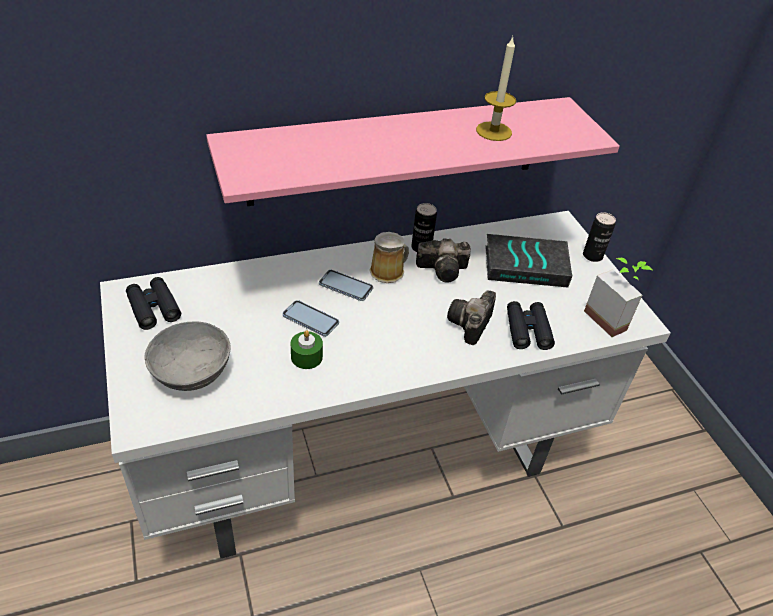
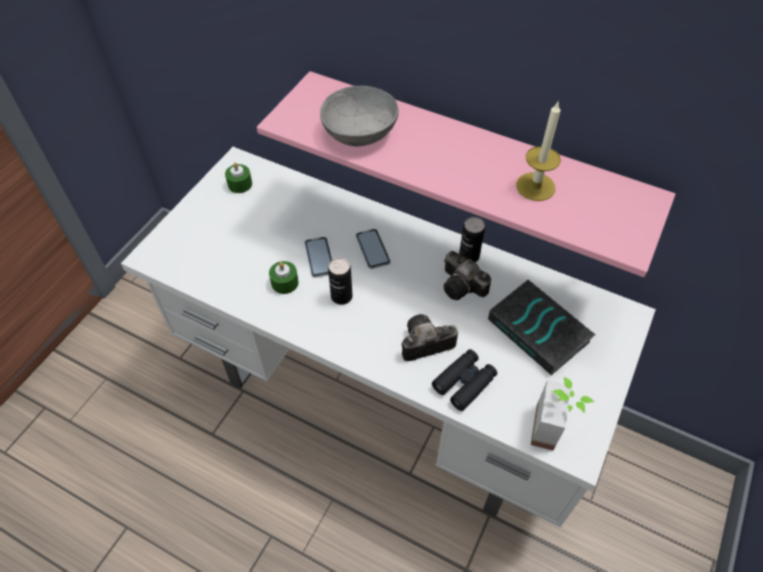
camera: 50 degrees right, 10 degrees up
(153, 308) = (240, 184): black binoculars -> green candle
(193, 370) = (213, 242): grey bowl -> grey bowl (361, 132)
(389, 271) = (418, 259): mug -> none
(592, 256) = (617, 365): can -> can (341, 296)

